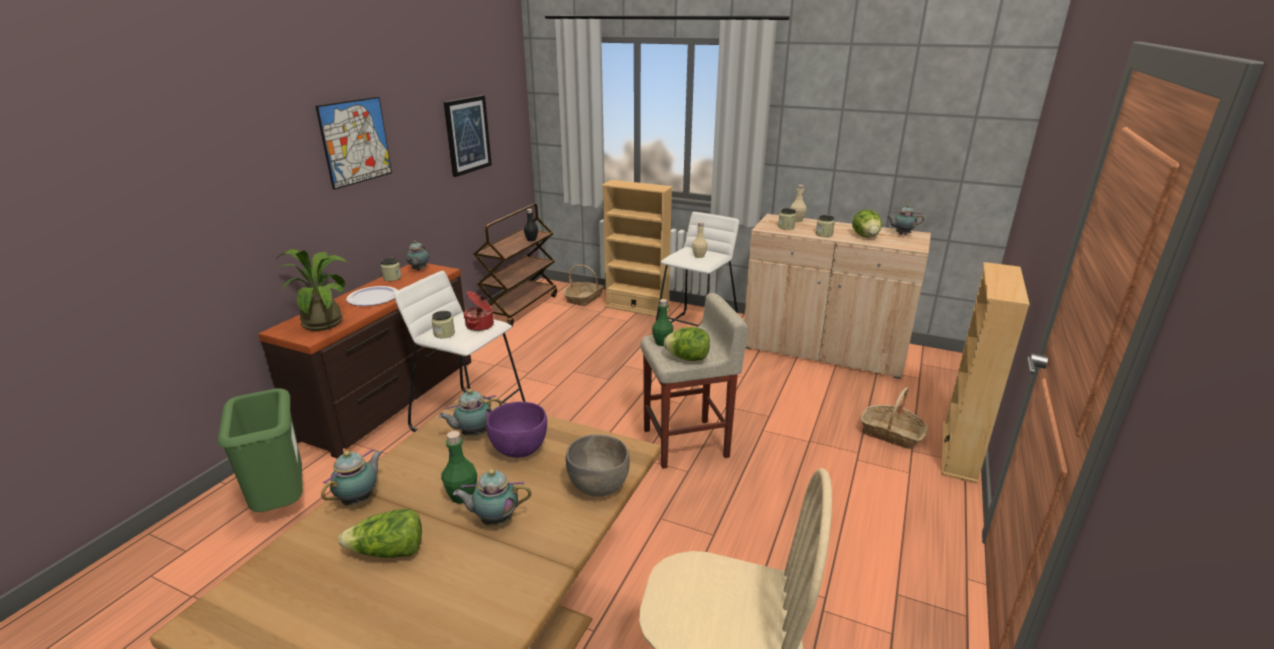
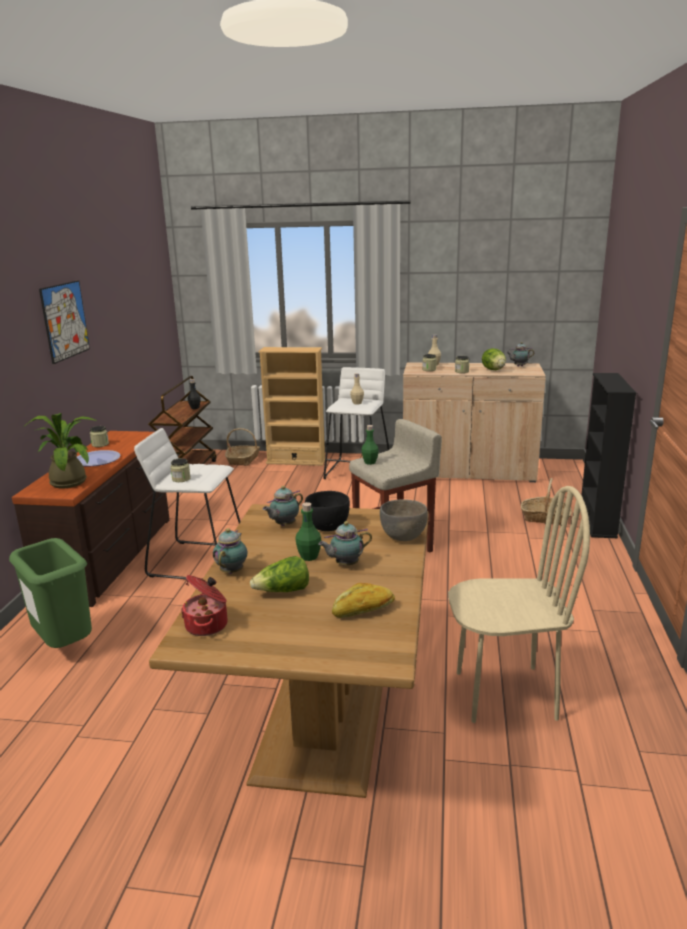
camera: 15 degrees left, 5 degrees down
(418, 270) = (120, 436): teapot -> none
(457, 616) = (363, 610): none -> bread
(467, 135) = (135, 314): picture -> none
(480, 325) = (208, 470): cooking pot -> cooking pot (208, 625)
(519, 450) = (327, 527): purple bowl -> black bowl
(688, 358) = (397, 469): lettuce -> none
(959, 452) = (597, 521): beige bookcase -> black bookcase

